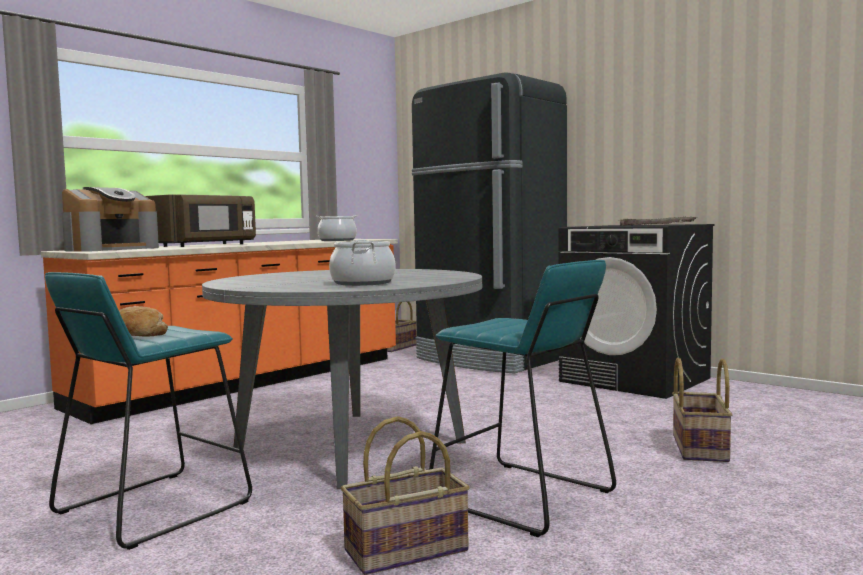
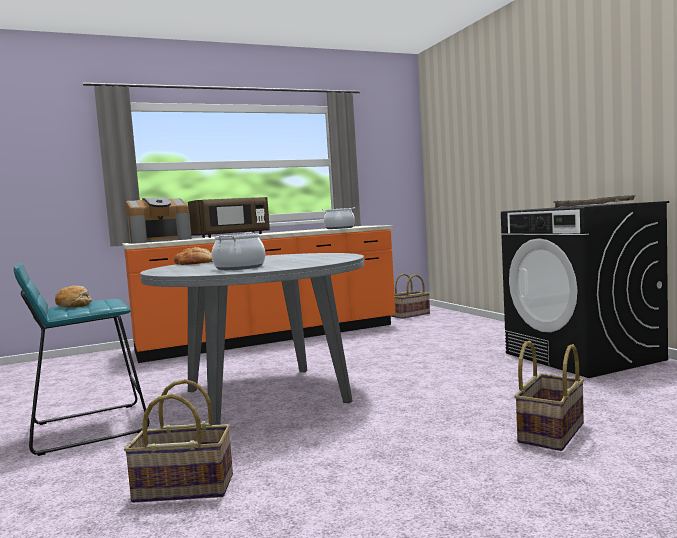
camera: 25 degrees right, 0 degrees up
(247, 279) = (195, 263): none -> bread
(490, 359) = (473, 329): black fridge -> none
(520, 497) = (325, 457): turquoise stool -> none

